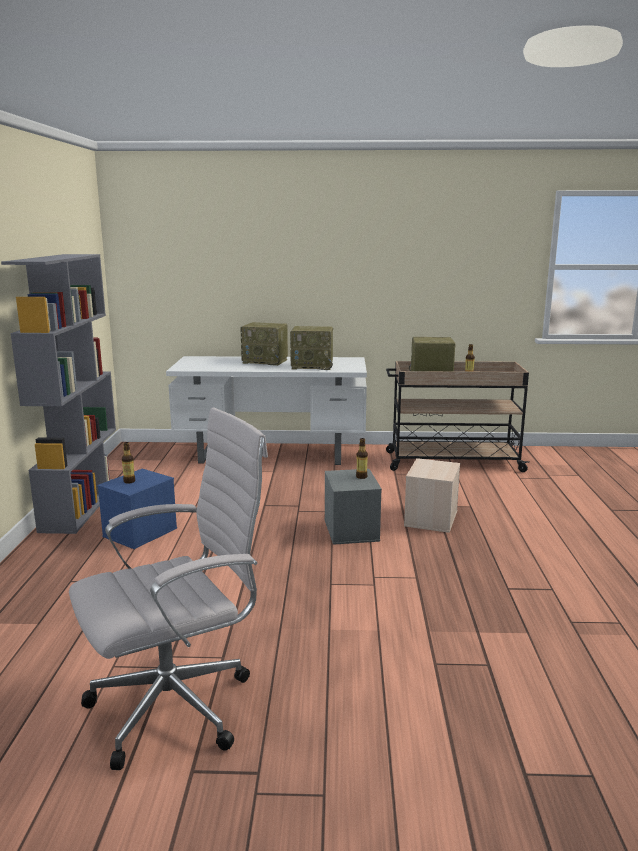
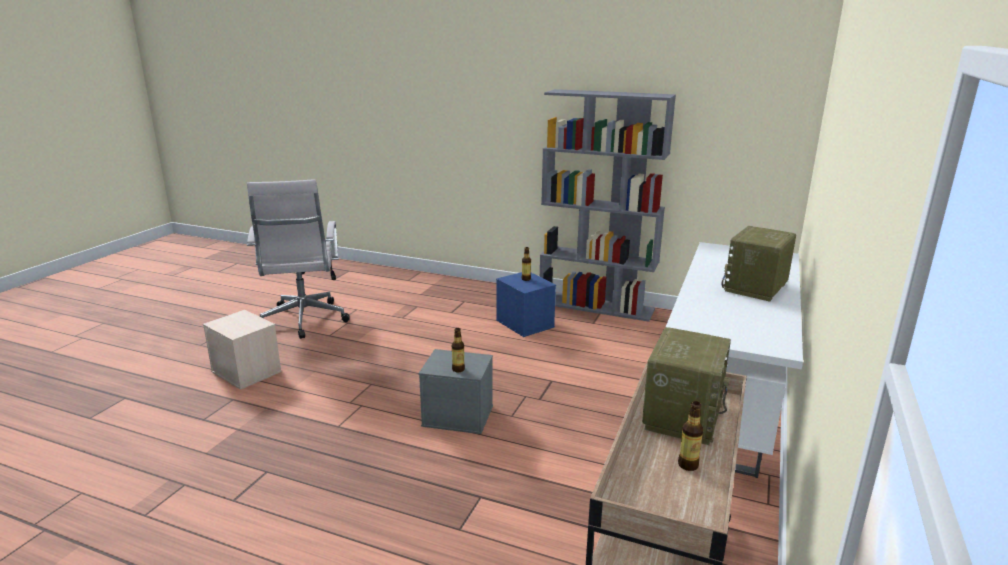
camera: 110 degrees right, 5 degrees up
(313, 366) = (715, 310): radio -> none
(430, 518) = (449, 478): beige storage box -> beige storage box (247, 371)

